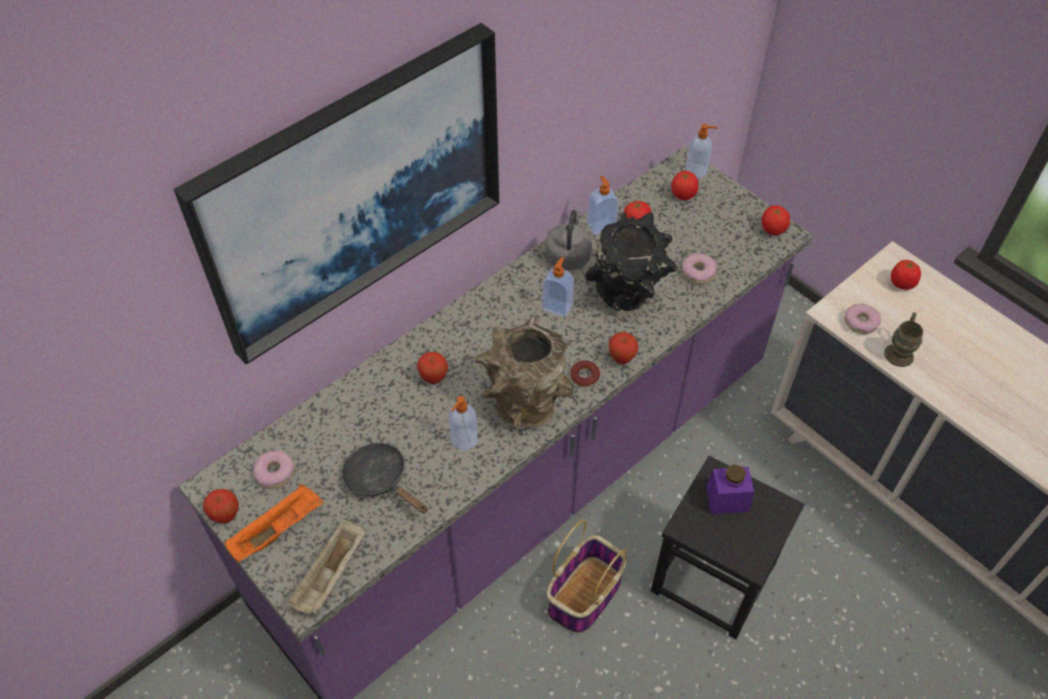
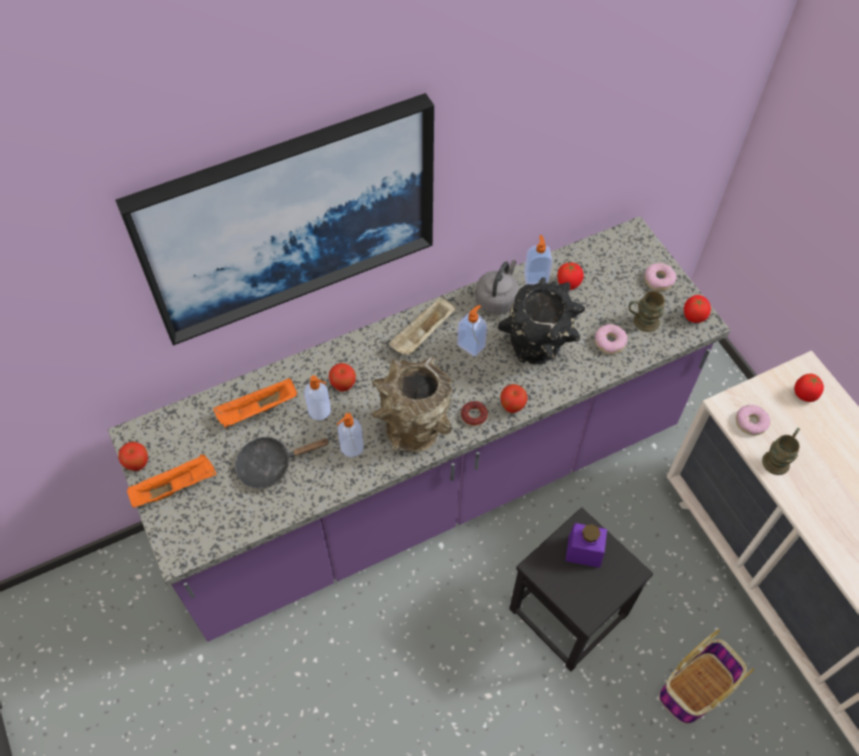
camera: 15 degrees right, 5 degrees up
(275, 473) = (187, 437): donut -> donut (659, 280)
(331, 575) = (206, 537): beige tray -> beige tray (423, 335)
(346, 426) = (257, 410): none -> orange tray
(380, 480) = (271, 465): black frying pan -> black frying pan turned 75 degrees counterclockwise
(584, 597) = (450, 598): basket -> basket (695, 689)
(683, 195) = (621, 264): tomato -> none
(697, 171) = (643, 243): soap dispenser -> soap dispenser (320, 411)
(722, 246) = (641, 321): none -> brown mug

